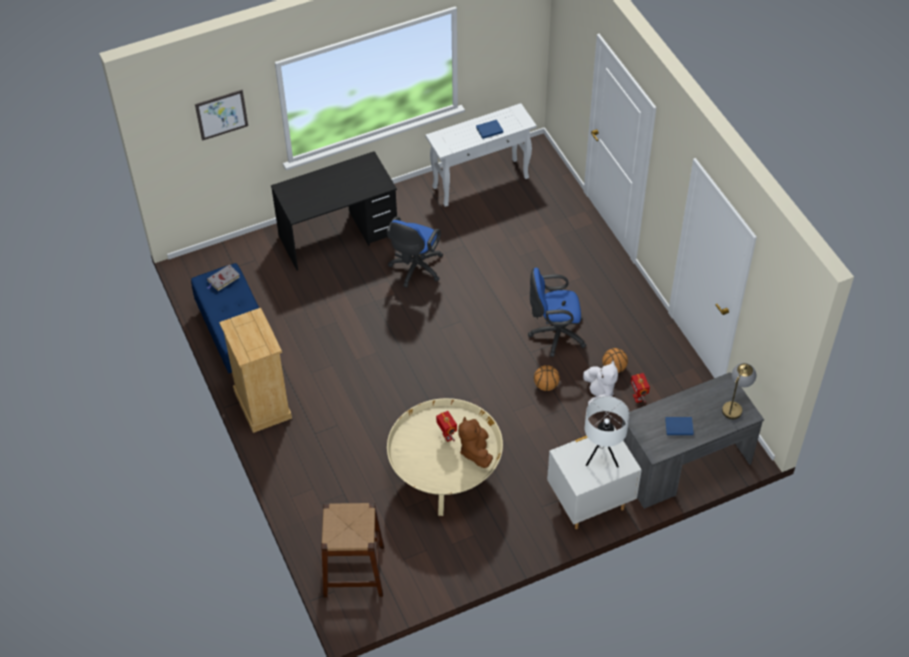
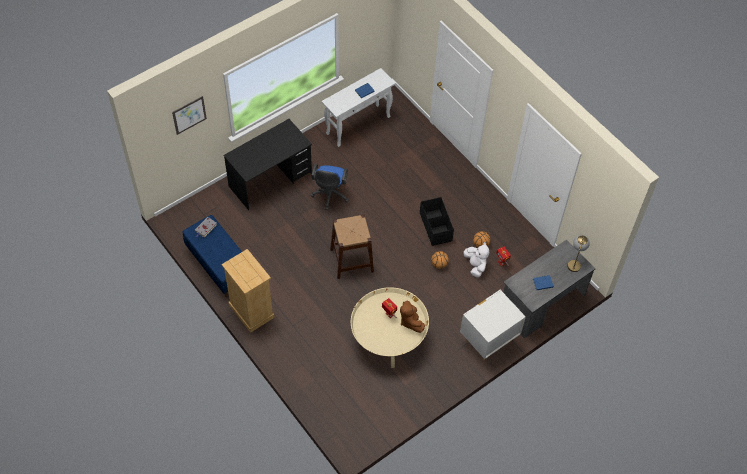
camera: 15 degrees left, 5 degrees up
(354, 571) = (345, 416): brown stool -> brown stool (351, 260)
(554, 334) = (436, 227): blue office chair -> black storage box
(602, 457) = (498, 312): white table lamp -> none

